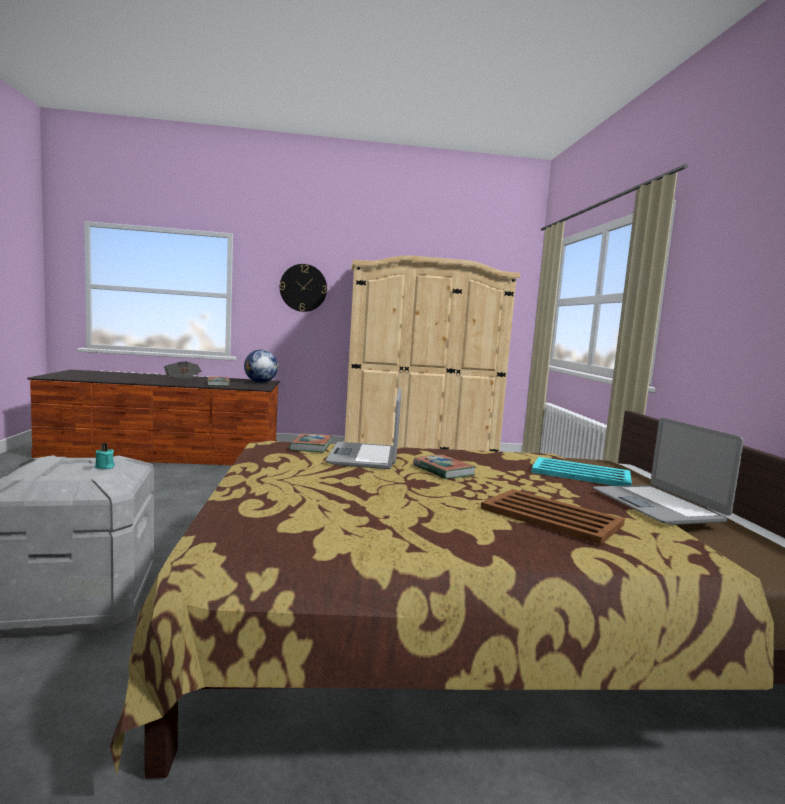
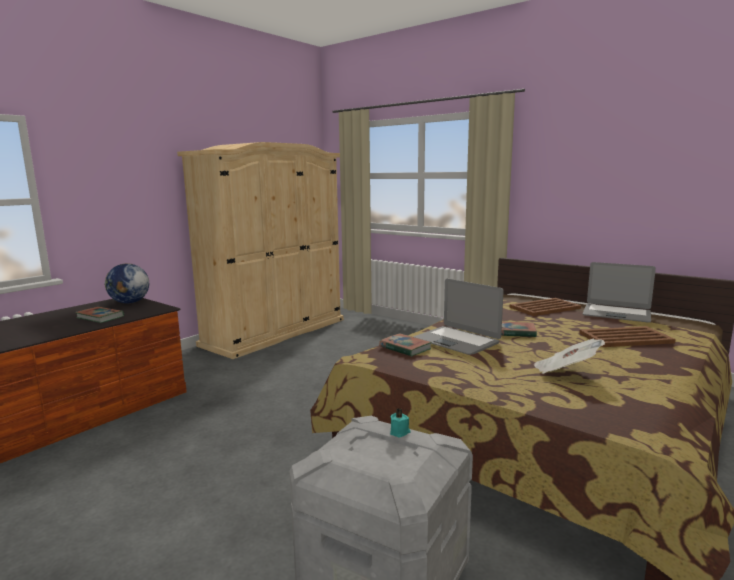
camera: 45 degrees left, 5 degrees up
(182, 380) = (44, 327): newspaper -> newspaper (565, 371)
(303, 288) = (129, 181): wall clock -> none
(582, 474) = (545, 308): turquoise tray -> brown tray

